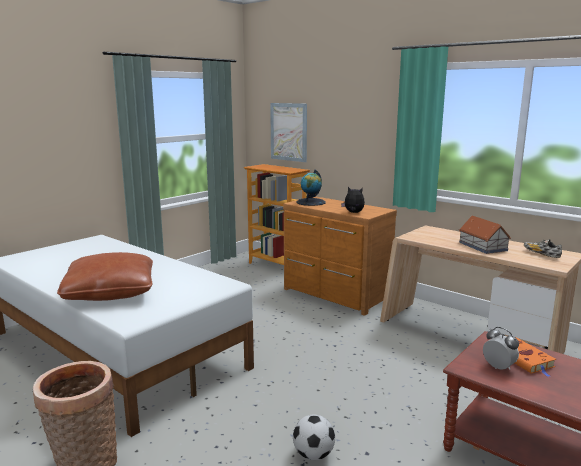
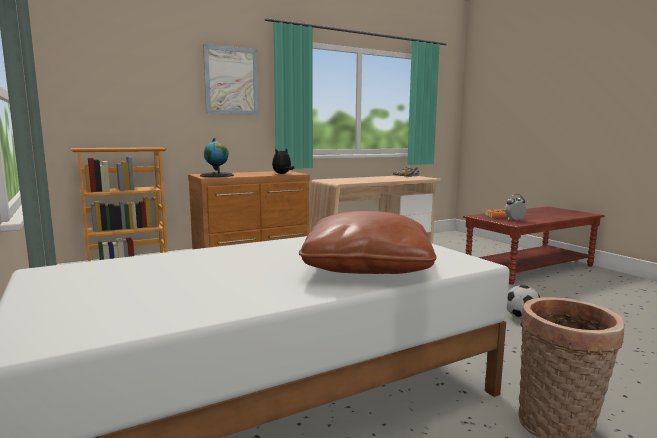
camera: 70 degrees left, 5 degrees down
(288, 132) = (117, 101): picture -> picture (231, 81)
(483, 246) = (381, 179): toy house -> none

